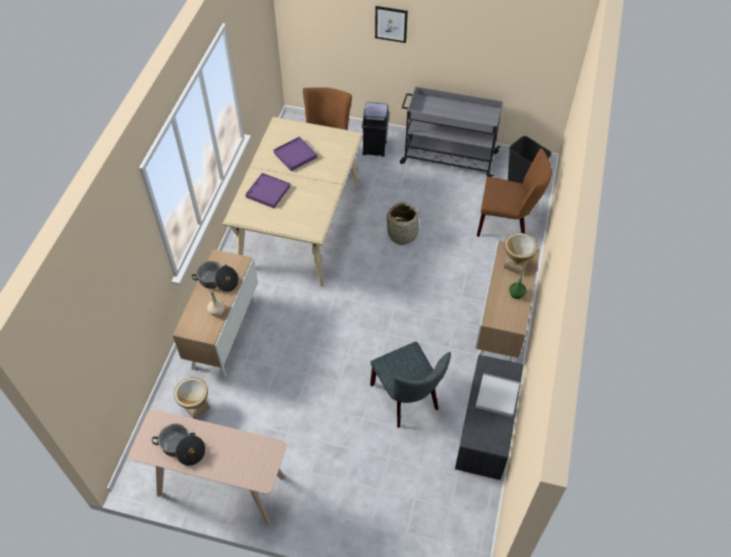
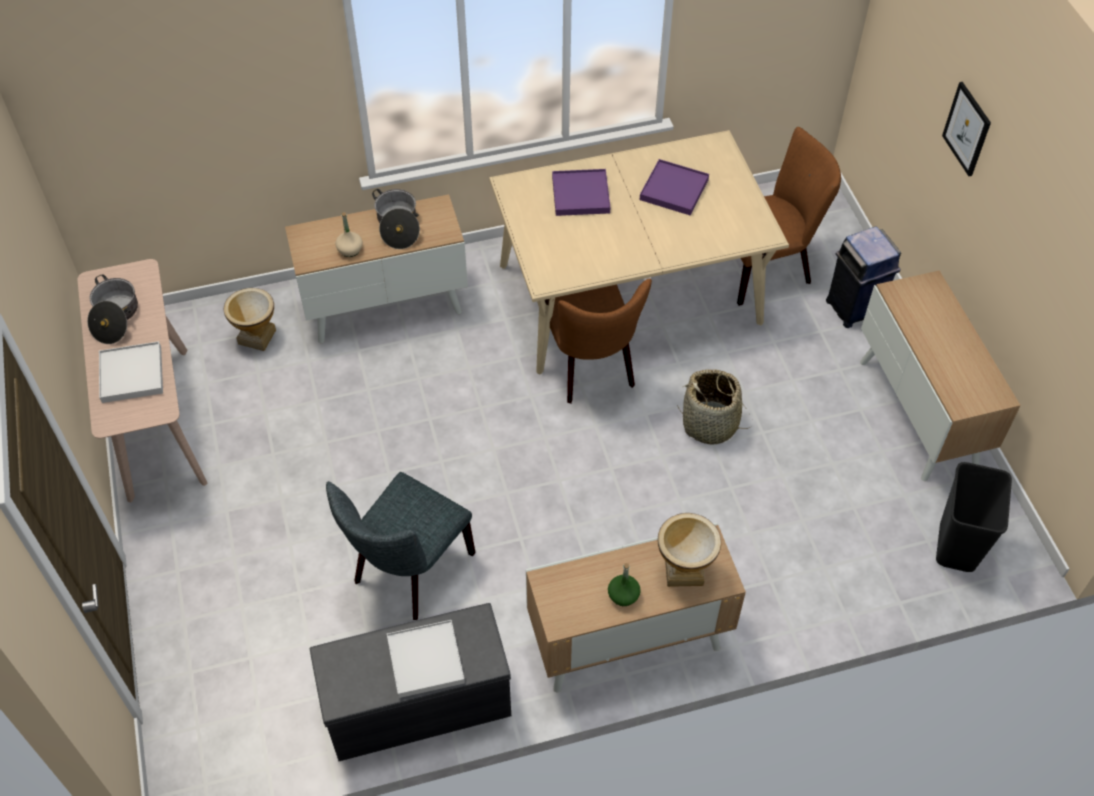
camera: 60 degrees right, 0 degrees up
(235, 455) = (132, 374): none -> white tray
(447, 158) = (919, 413): grey cart -> cabinet
(507, 224) = (846, 561): brown chair -> brown chair (590, 368)

